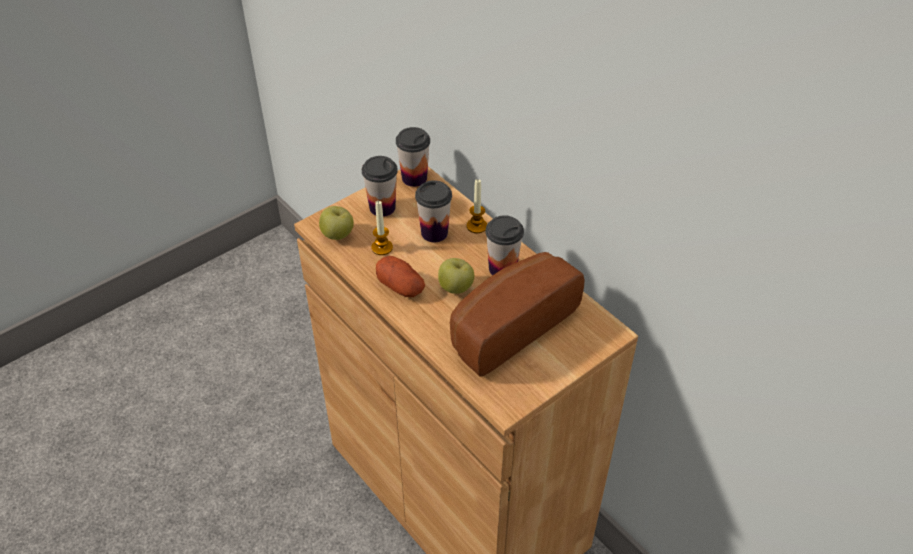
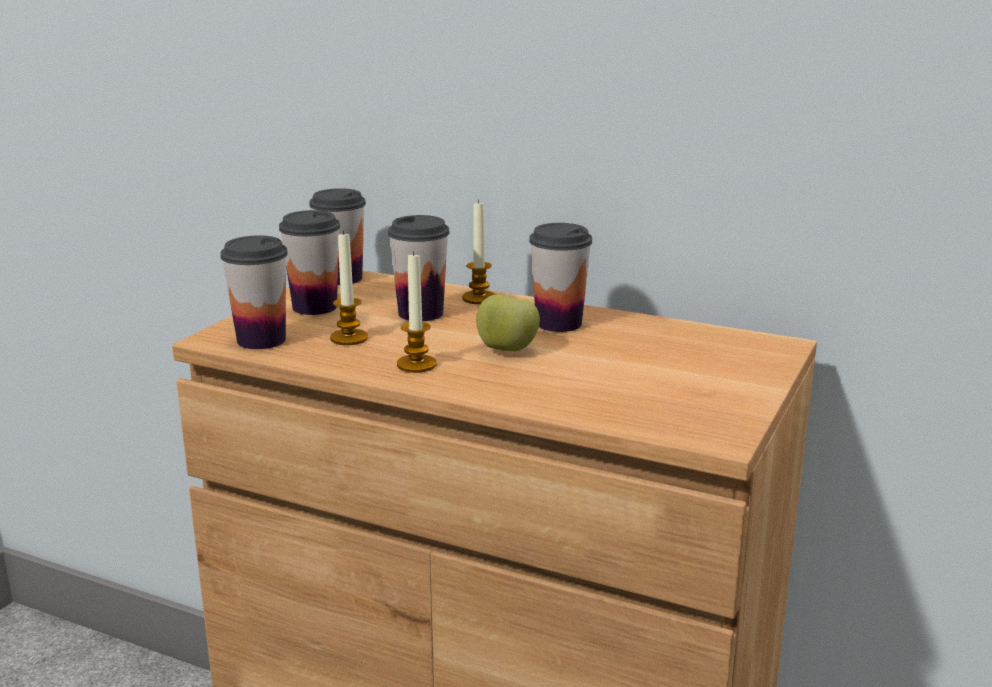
camera: 25 degrees left, 25 degrees down
(337, 235) = (261, 340): apple -> cup
(400, 286) = (416, 365): potato -> candle
(508, 326) = (627, 366): bread -> none

